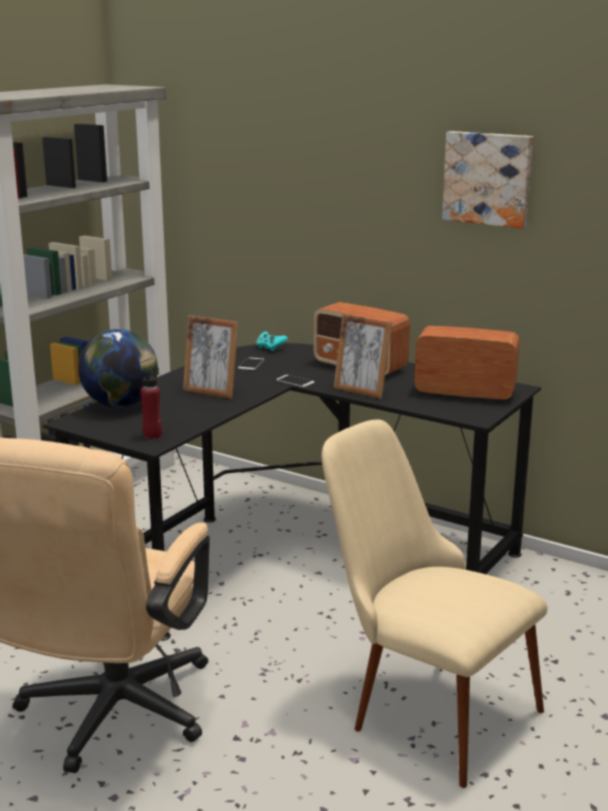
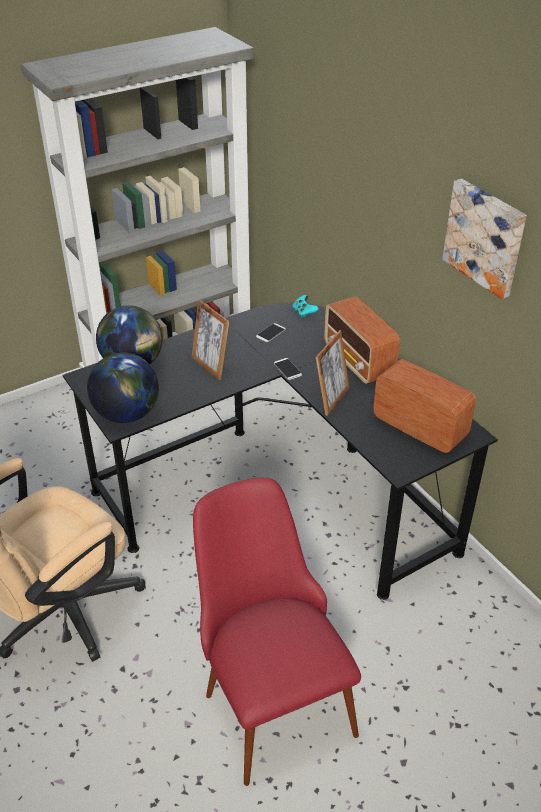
camera: 25 degrees right, 20 degrees up
(152, 435) = (127, 413): red bottle -> globe
(361, 391) = (331, 399): picture frame -> picture frame turned 120 degrees counterclockwise
(423, 706) = (270, 693): beige chair -> red chair

